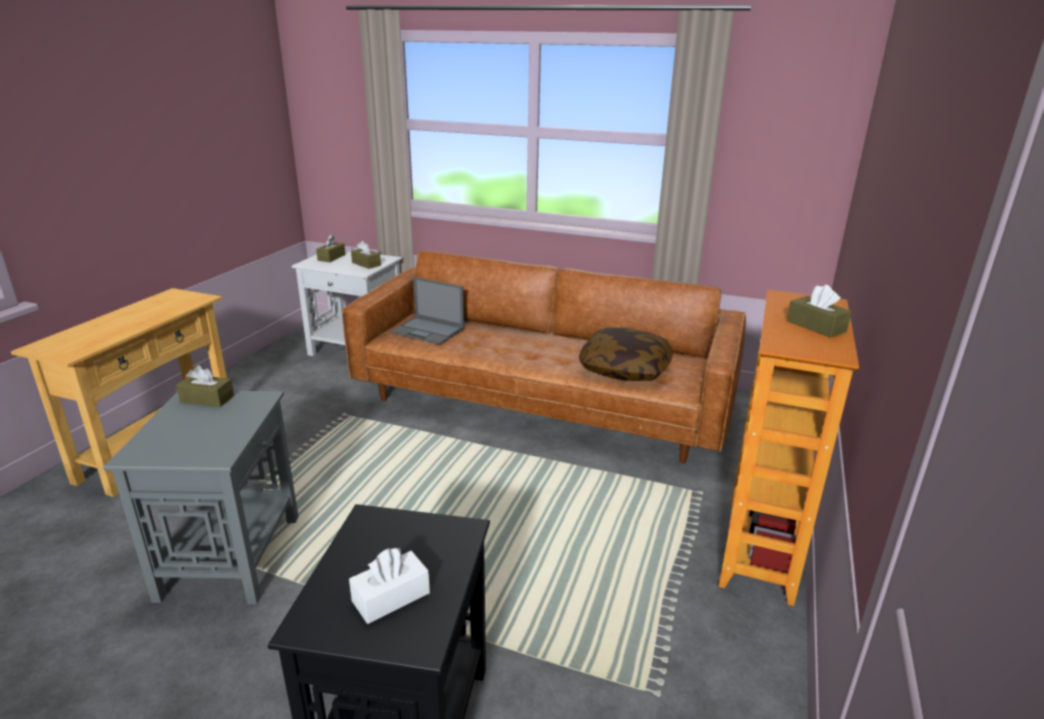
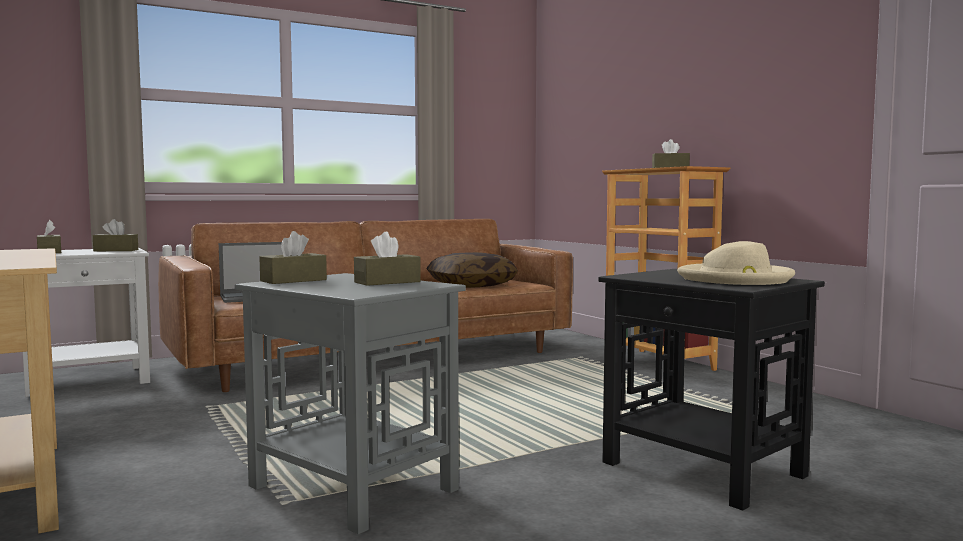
camera: 50 degrees left, 20 degrees down
(220, 433) = (387, 282): none -> brown tissue box
(391, 597) = (736, 279): white tissue box -> beige hat

